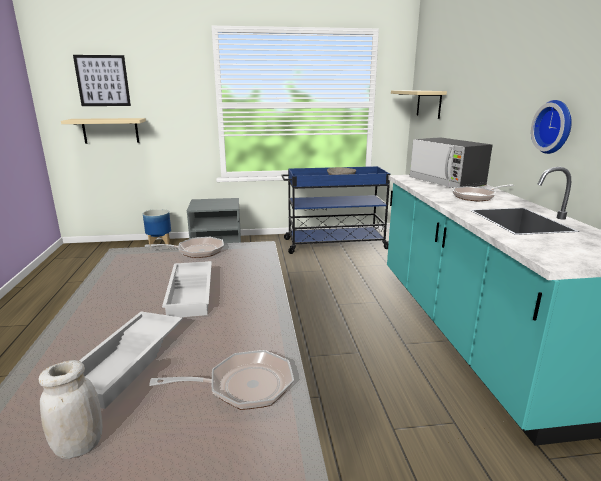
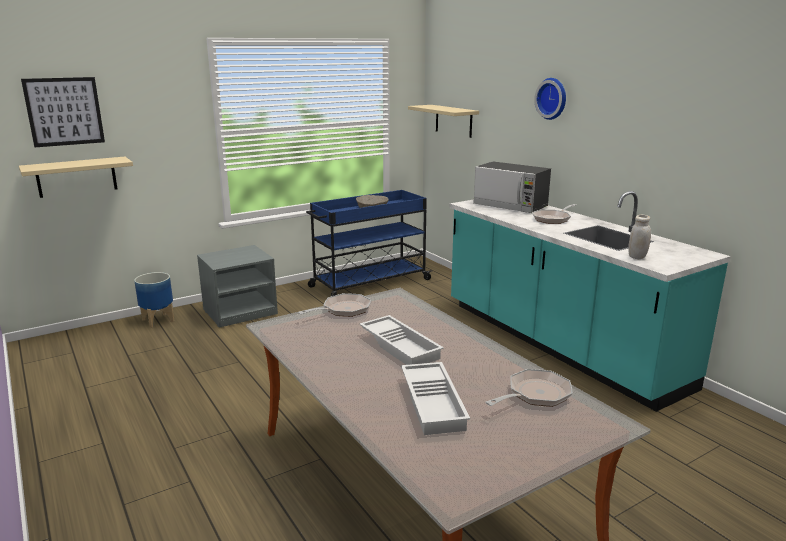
camera: 25 degrees left, 0 degrees up
(79, 446) = (484, 451): white jar -> white jar (637, 257)
(555, 127) = (612, 155): wall clock -> wall clock (553, 98)

